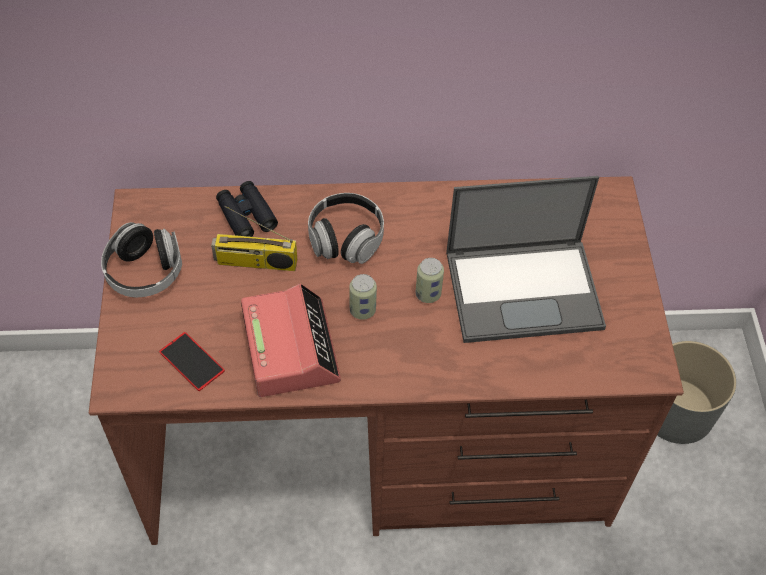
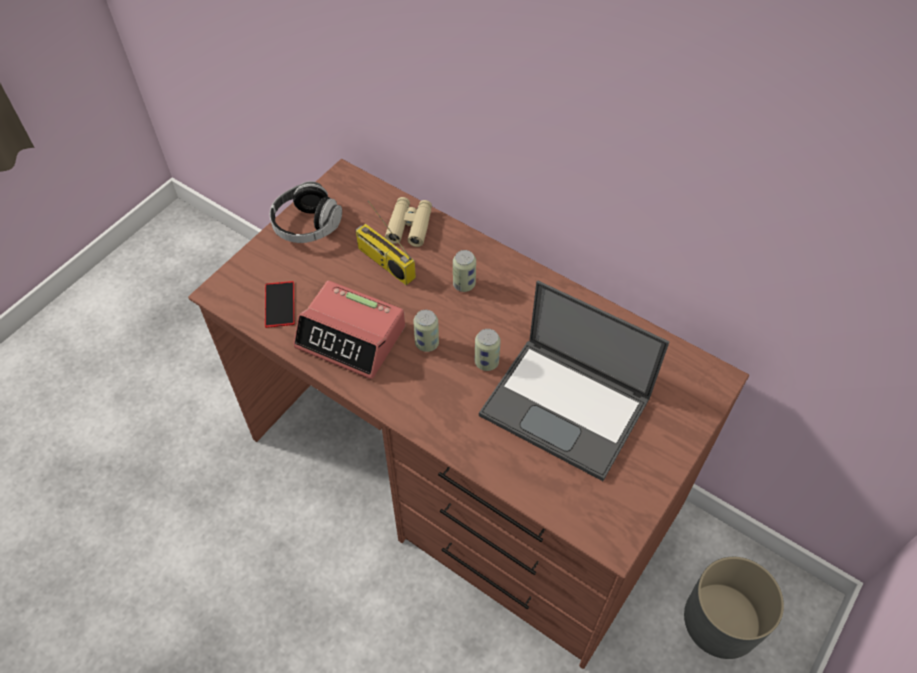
camera: 40 degrees right, 0 degrees up
(246, 215) = (409, 226): black binoculars -> beige binoculars
(290, 348) = (351, 337): alarm clock -> alarm clock turned 90 degrees clockwise
(346, 239) = (464, 284): headphones -> can

